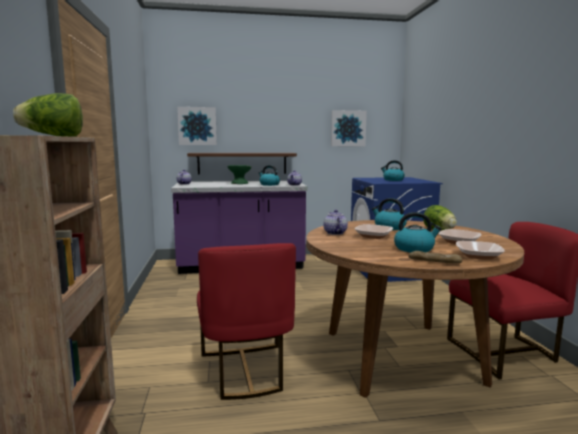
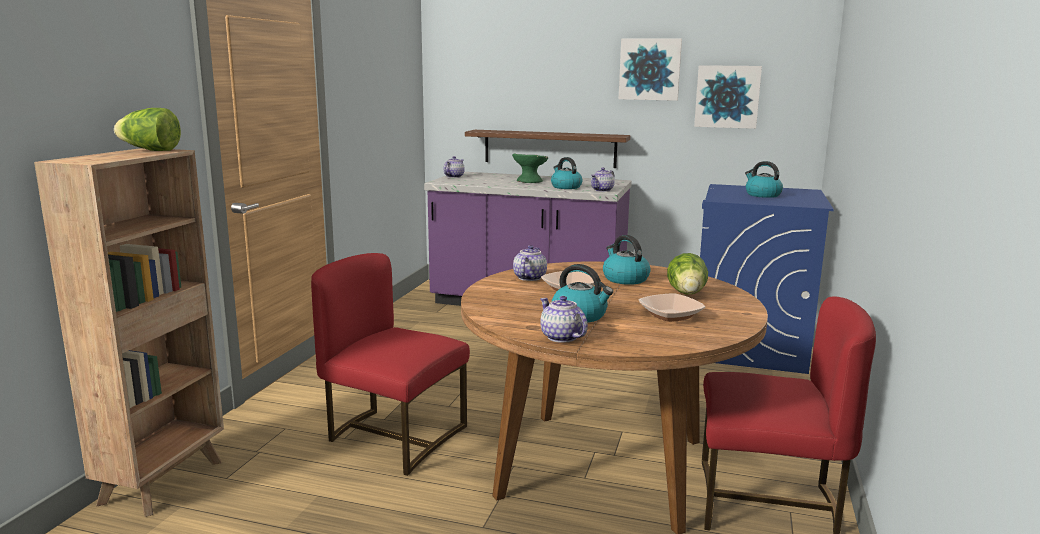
camera: 25 degrees right, 5 degrees up
(197, 126) = (487, 90): picture -> picture (650, 69)
(245, 371) = (394, 437): red chair -> red chair turned 105 degrees clockwise
(434, 262) = (561, 337): bread -> teapot
(478, 256) = (642, 339): bowl -> none

